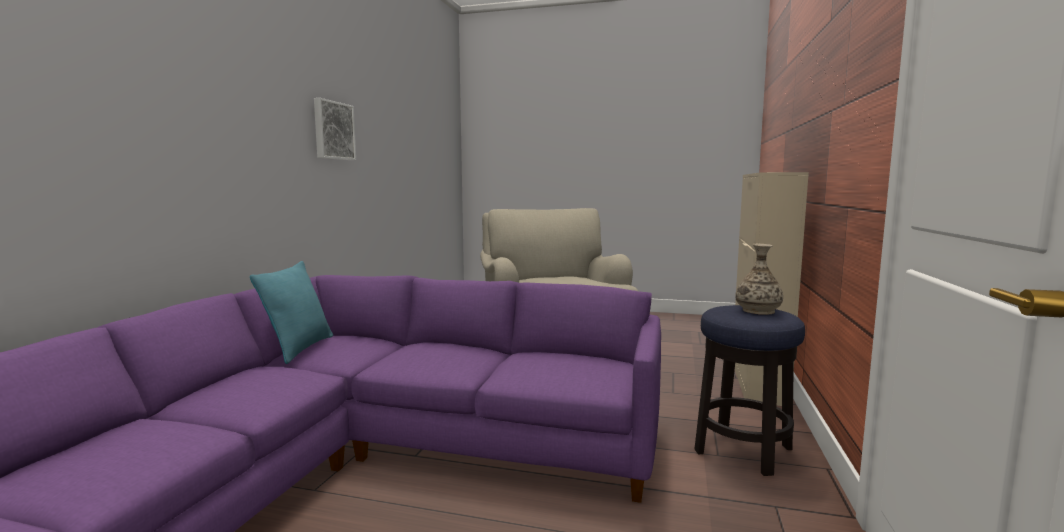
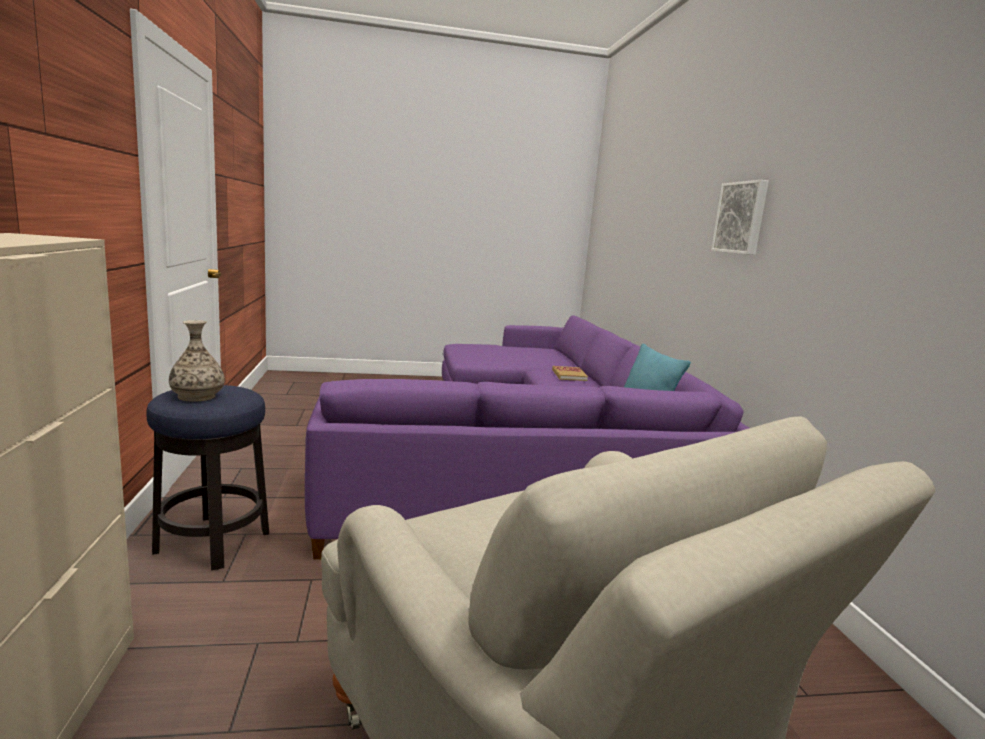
camera: 155 degrees right, 5 degrees up
(117, 446) = (569, 375): none -> book
(333, 130) = (904, 214): picture -> picture (741, 218)

